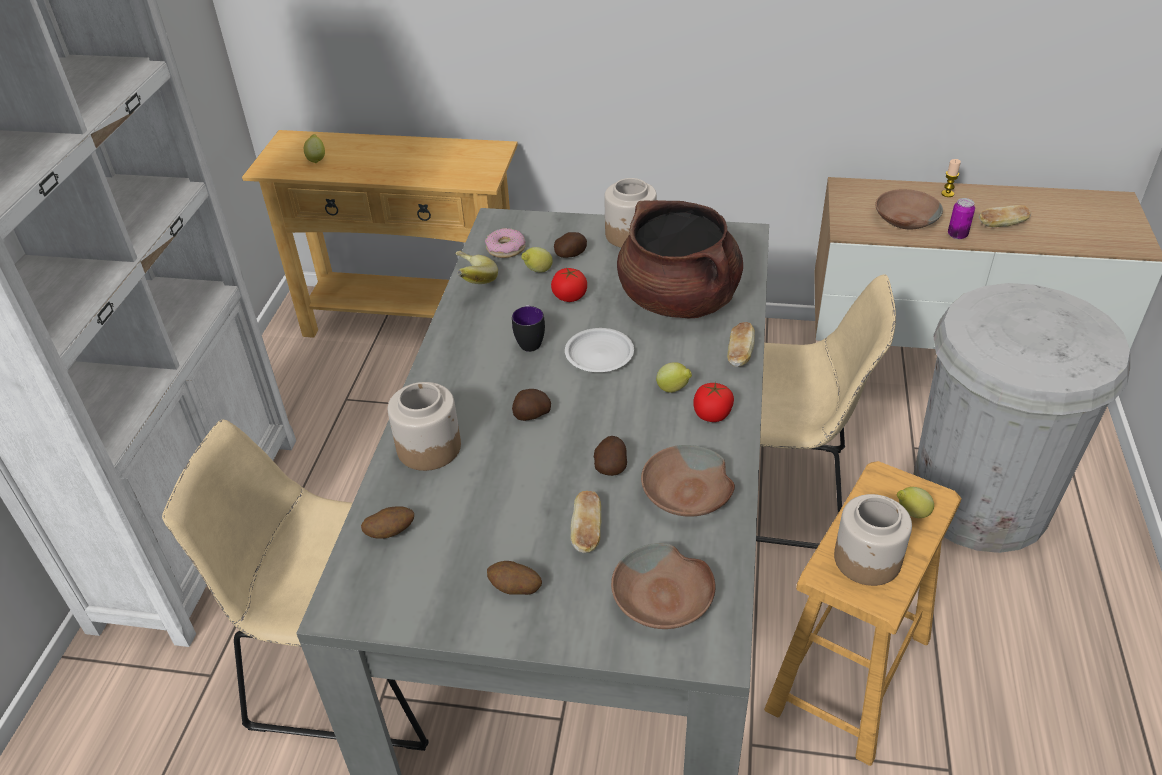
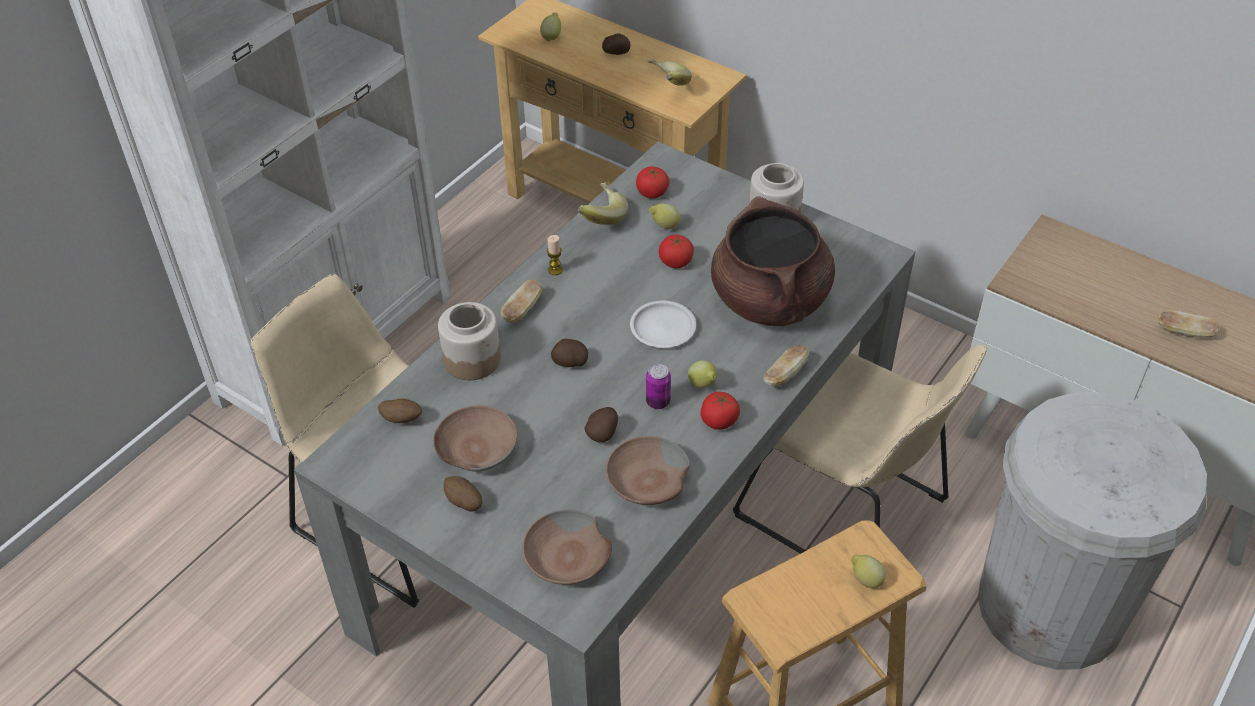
camera: 25 degrees right, 5 degrees up
(450, 167) = (665, 85): none -> banana
(506, 249) = (652, 193): donut -> tomato
(530, 341) = (613, 293): mug -> none
(571, 255) = (705, 219): potato -> potato (616, 53)
(587, 531) = (547, 480): bread -> bread (523, 310)
(868, 559) = (795, 602): jar -> none
(904, 219) = (1084, 289): brown bowl -> brown bowl (476, 448)
(947, 194) = (1155, 277): candle -> candle (555, 270)
(957, 235) = (1125, 327): can -> can (658, 402)

